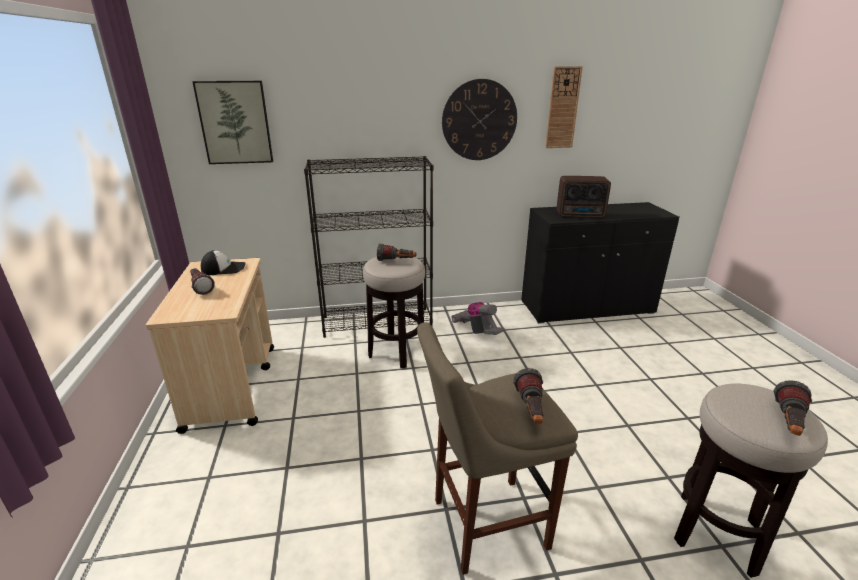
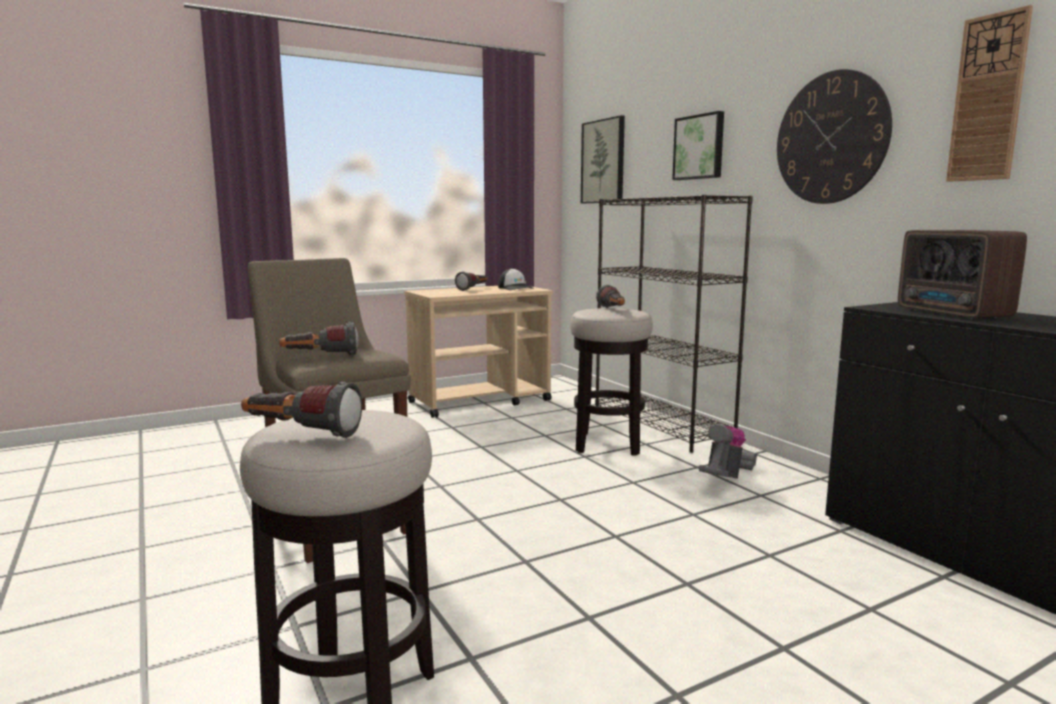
camera: 70 degrees right, 15 degrees down
(367, 118) = (700, 147): none -> picture

